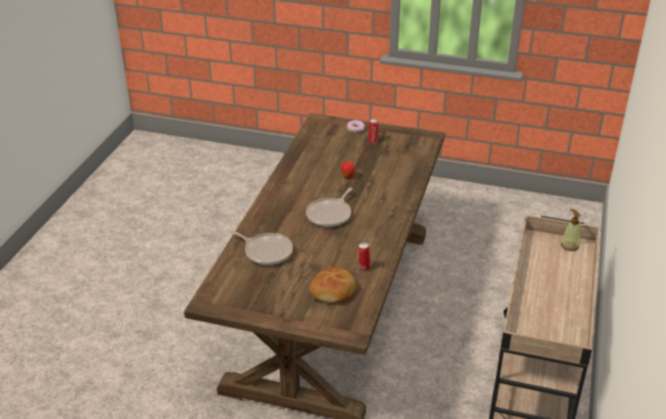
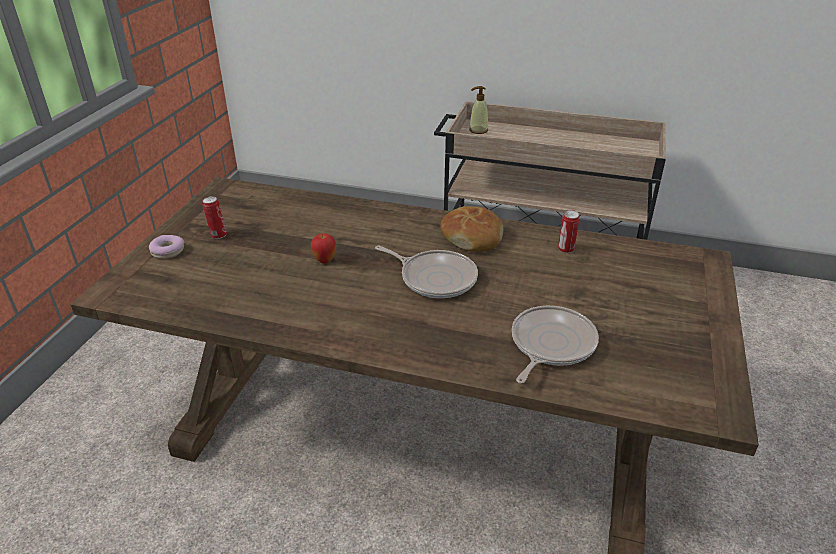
camera: 90 degrees left, 0 degrees up
(333, 291) = (628, 275): bread -> bread (472, 237)

